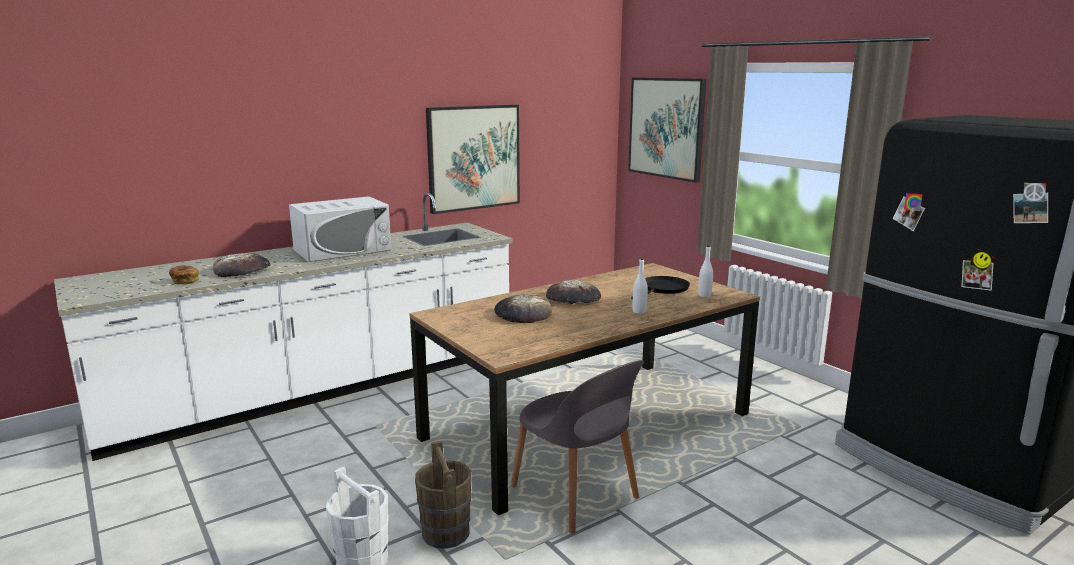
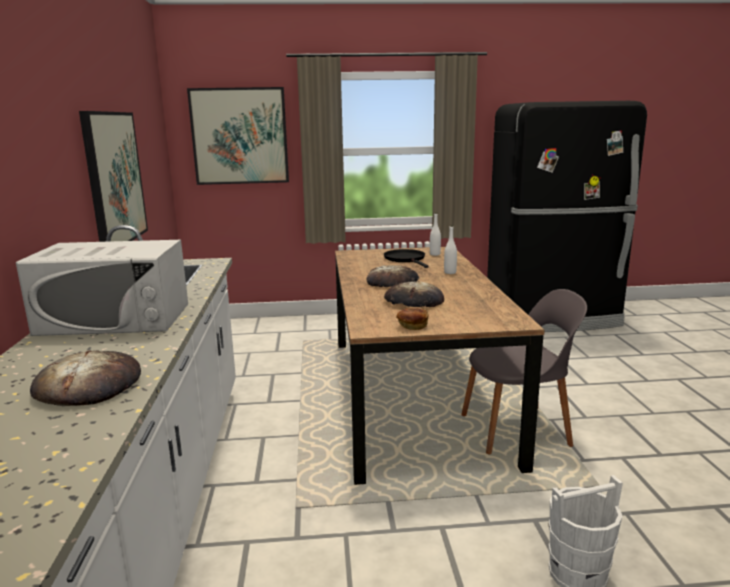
camera: 60 degrees left, 0 degrees up
(185, 281) = (65, 435): bread -> bread (412, 326)
(342, 250) = (115, 318): white microwave -> white microwave turned 90 degrees clockwise
(446, 533) = (547, 508): brown bucket -> none

